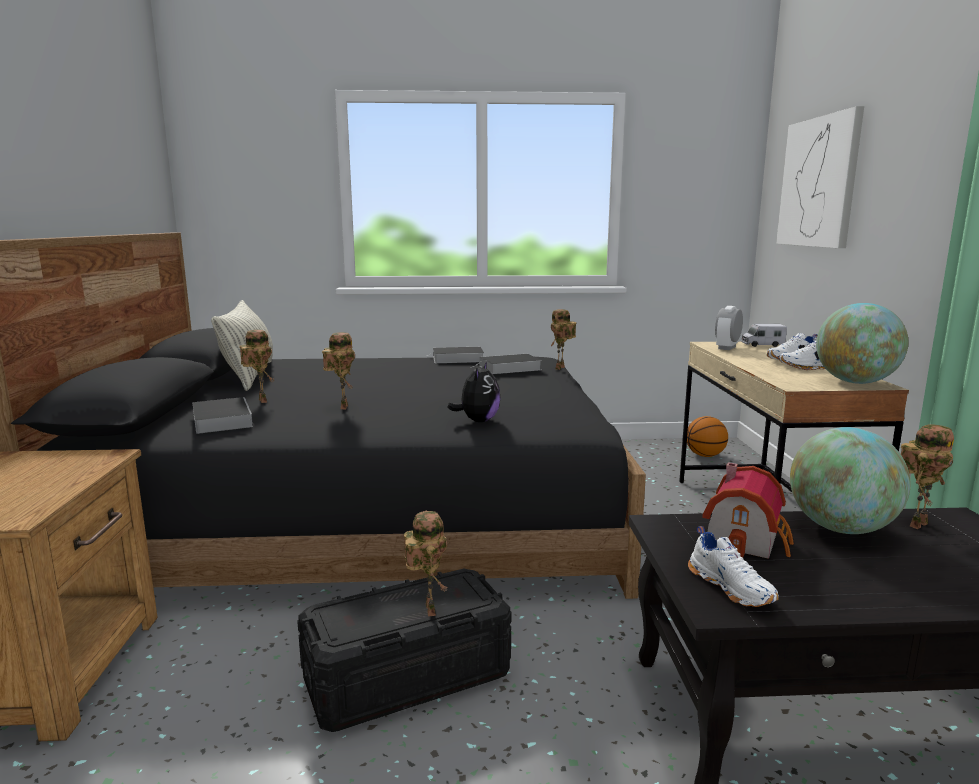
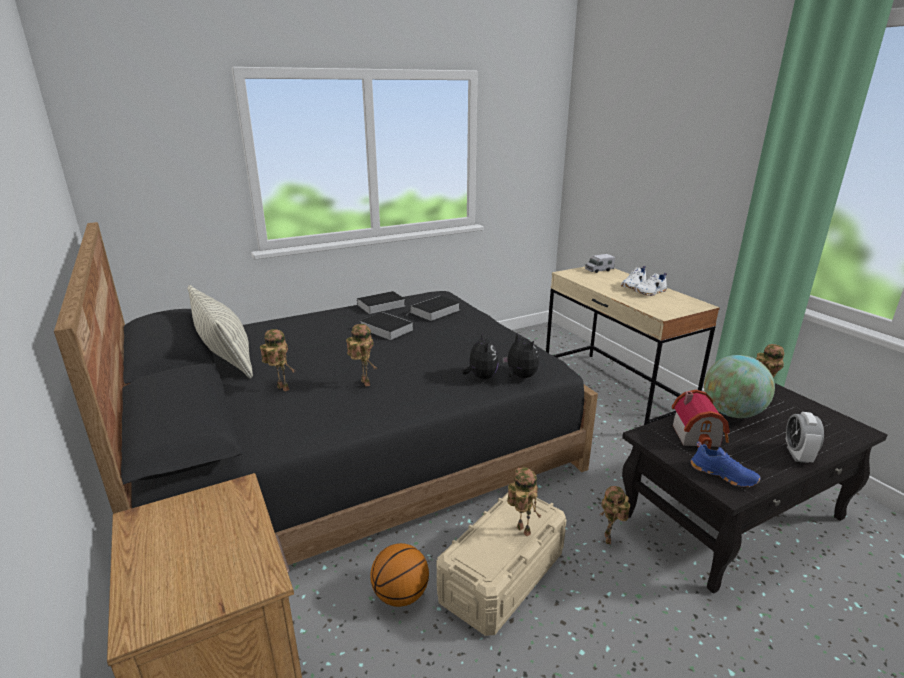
camera: 25 degrees left, 10 degrees up
(221, 420) = (279, 420): book -> book (385, 328)
(407, 677) = (502, 576): black storage box -> beige storage box
(527, 427) = (520, 377): none -> plush toy
(561, 368) = (471, 305): toy robot -> toy robot (609, 540)
(705, 455) = (543, 341): basketball -> basketball (401, 595)
(727, 348) = (582, 277): alarm clock -> alarm clock (797, 455)
(732, 587) = (723, 474): white shoe -> blue shoe
(819, 182) = (624, 150): picture -> none
(855, 382) = (688, 304): globe -> none

